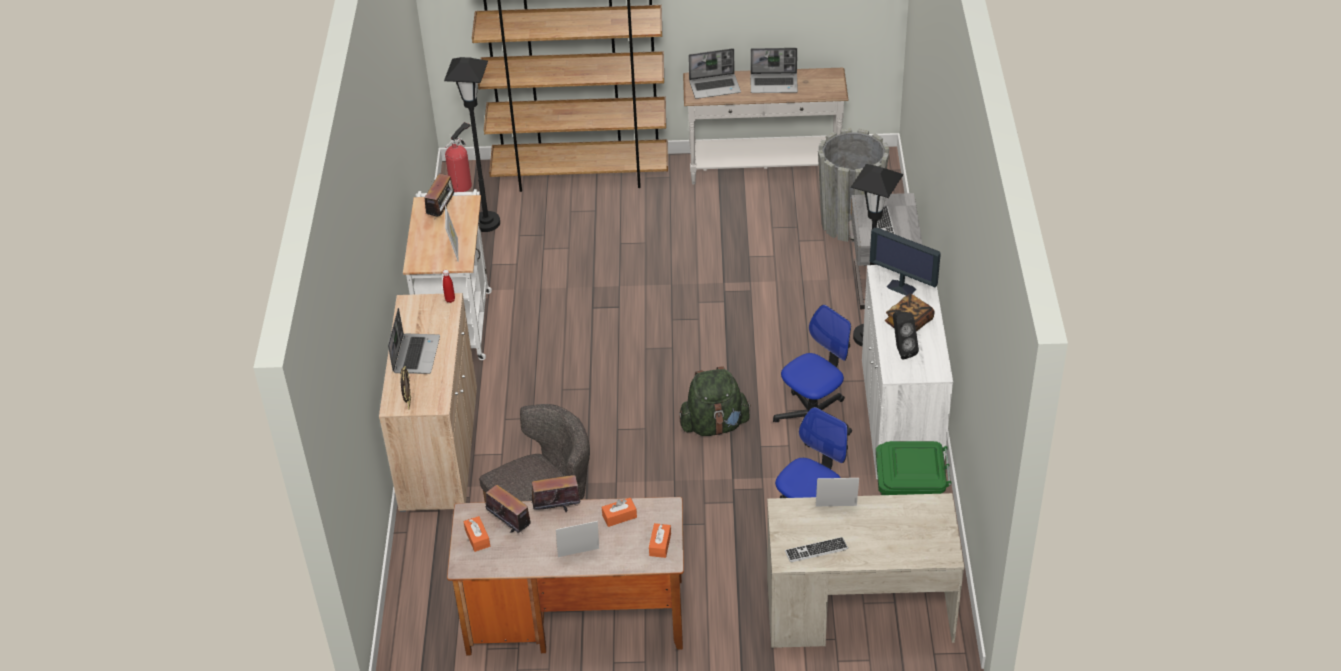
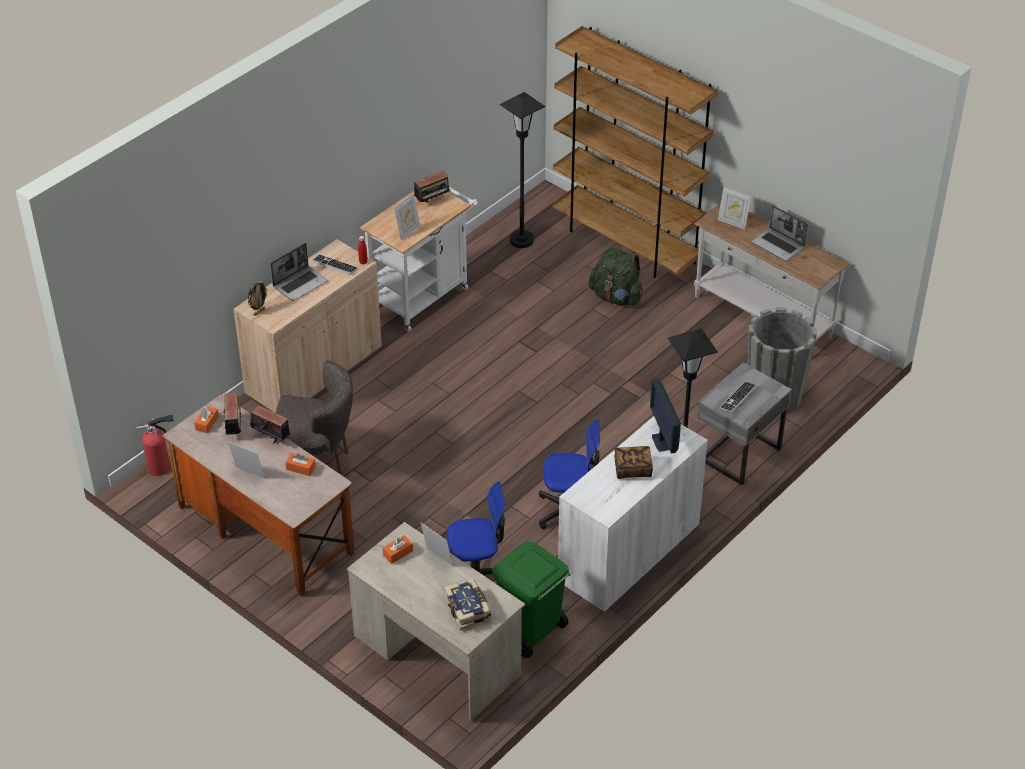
camera: 40 degrees right, 0 degrees up
(462, 184) = (538, 204): fire extinguisher -> fire extinguisher (161, 467)
(660, 545) = (301, 502): orange tissue box -> orange tissue box (398, 553)
(714, 425) = (499, 471): green backpack -> green backpack (616, 297)
(715, 87) = (732, 223): laptop -> picture frame
(816, 550) = (390, 575): keyboard -> keyboard (335, 265)
(902, 350) = (602, 483): black speaker -> none
(916, 531) = (468, 609): none -> book

